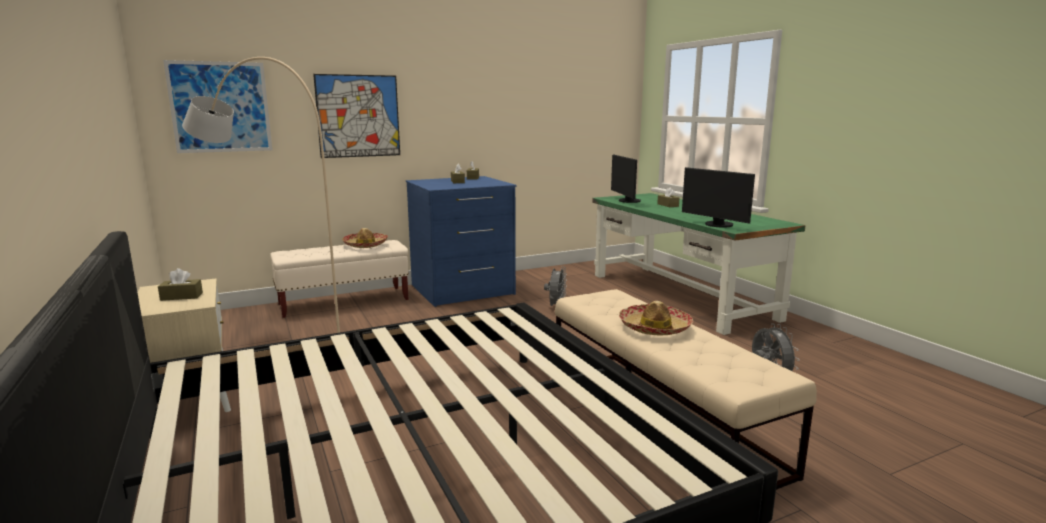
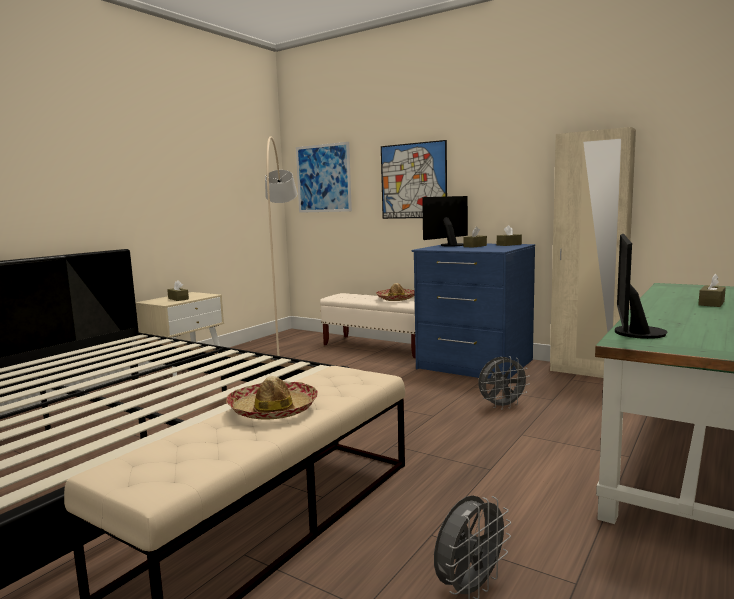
camera: 60 degrees right, 5 degrees down
(534, 273) = (586, 372): none -> beige wardrobe
(627, 201) = (678, 291): monitor -> monitor (450, 245)

